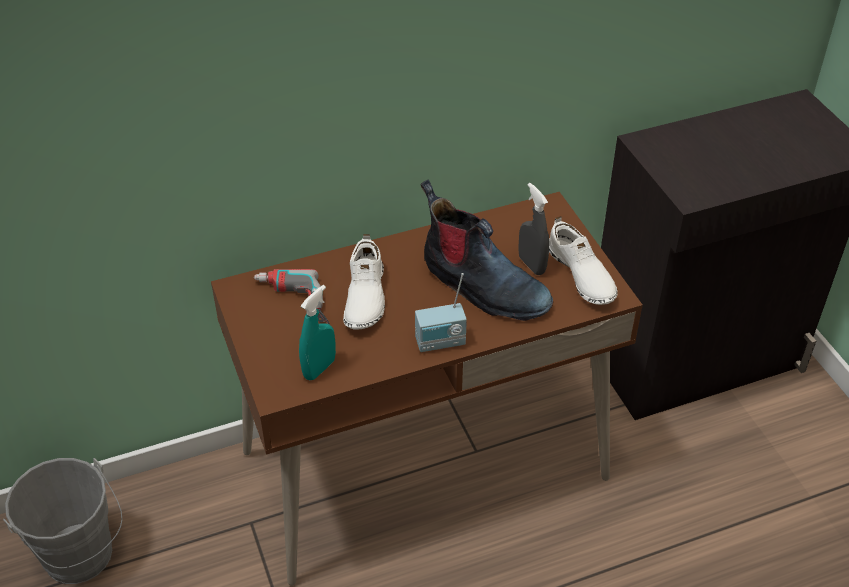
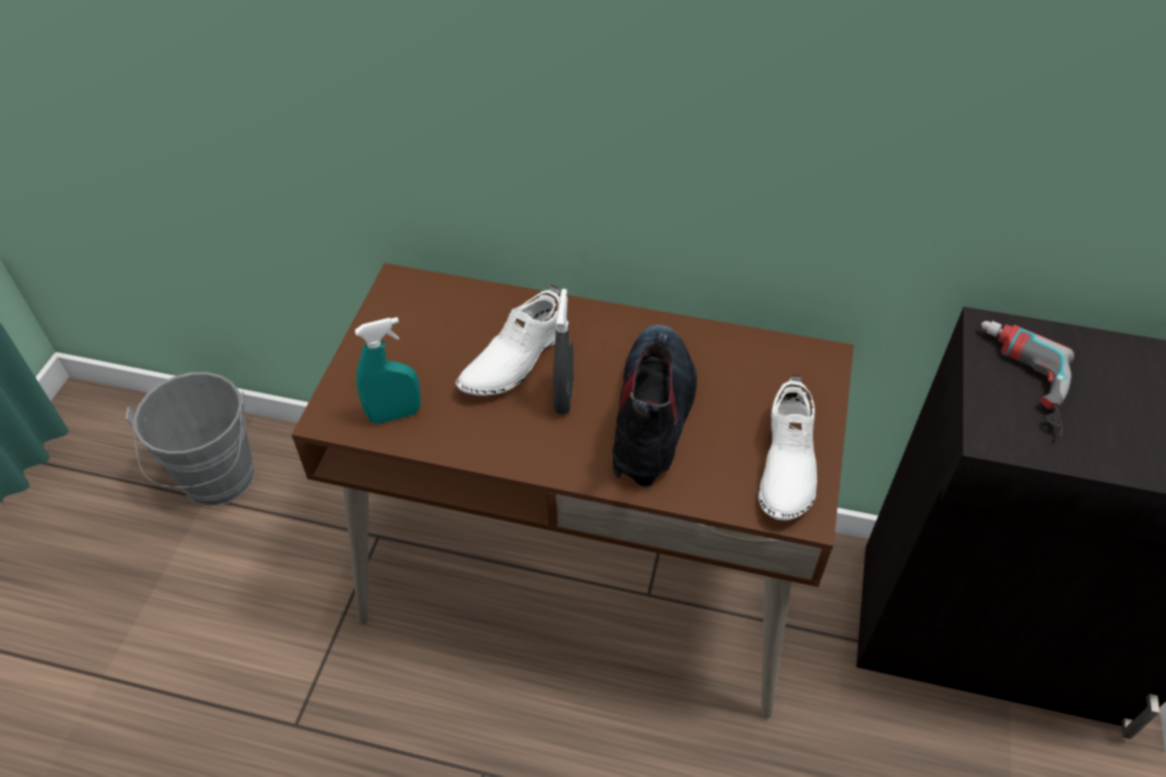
camera: 35 degrees right, 5 degrees up
(291, 305) = (434, 328): power drill -> power drill (1017, 381)
(441, 343) = (545, 457): radio -> none
(482, 287) = (653, 415): boot -> boot turned 150 degrees counterclockwise
(531, 265) = (736, 419): grey spray bottle -> grey spray bottle (564, 397)

